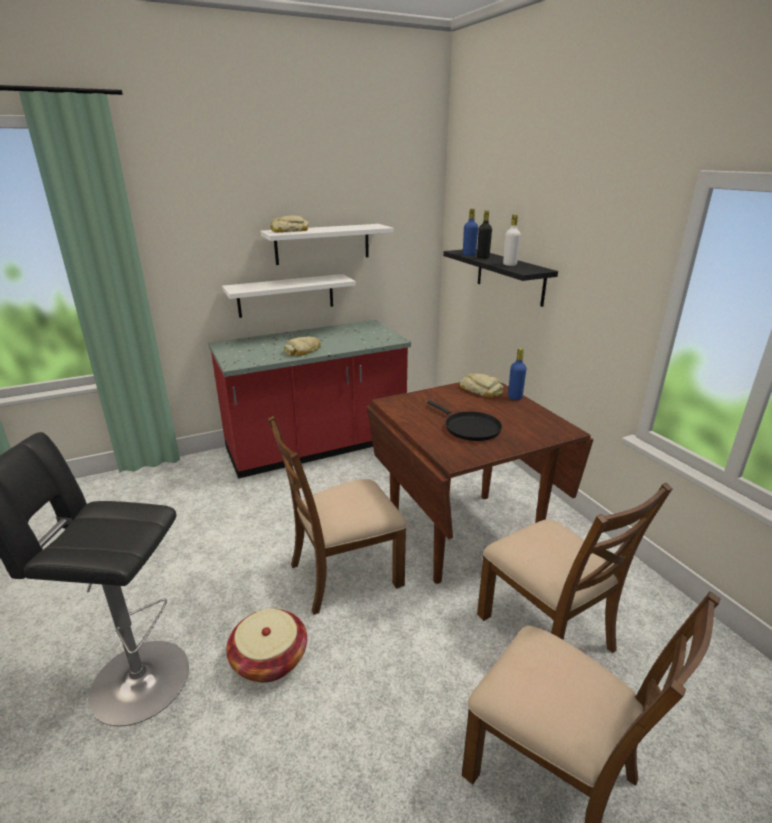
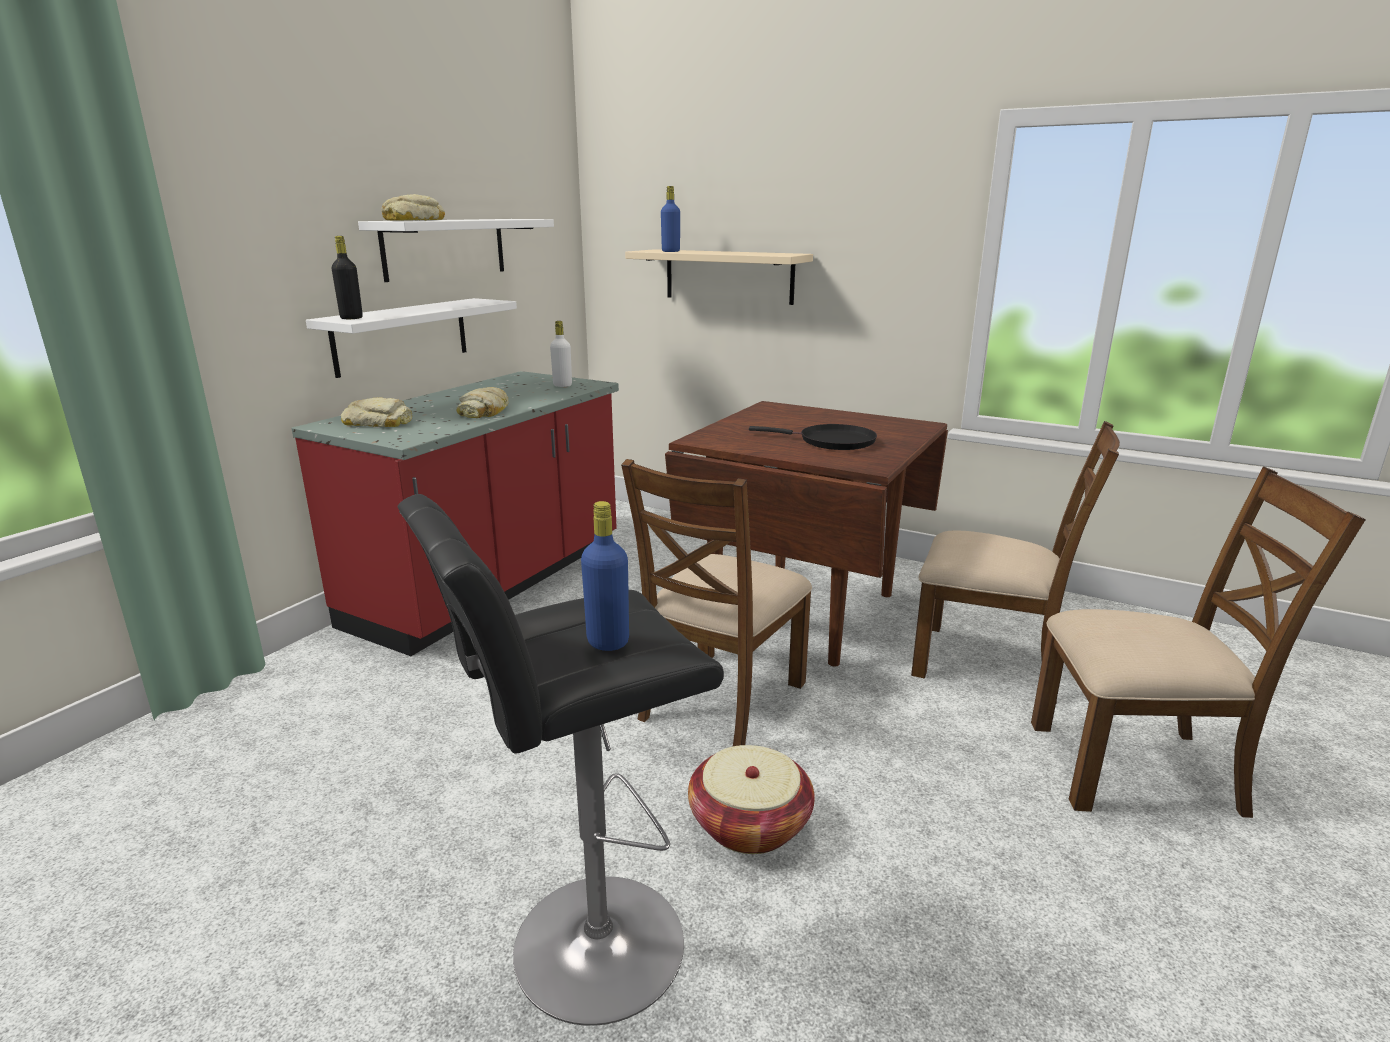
camera: 35 degrees left, 5 degrees down
(481, 390) = (778, 412): bread -> bread (378, 422)
(483, 257) = (696, 252): black bottle -> black bottle (351, 318)
(509, 264) = (747, 253): white bottle -> white bottle (562, 385)
(510, 276) = (728, 276): black shelf -> beige shelf
(514, 397) = (824, 411): blue bottle -> blue bottle (608, 641)

